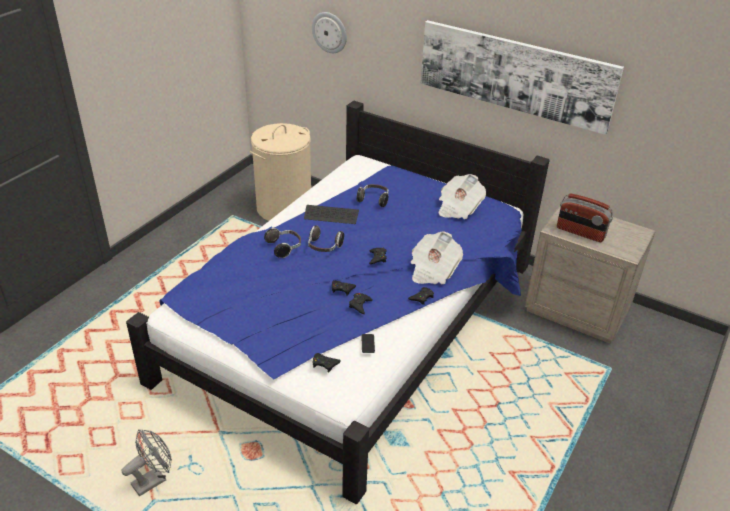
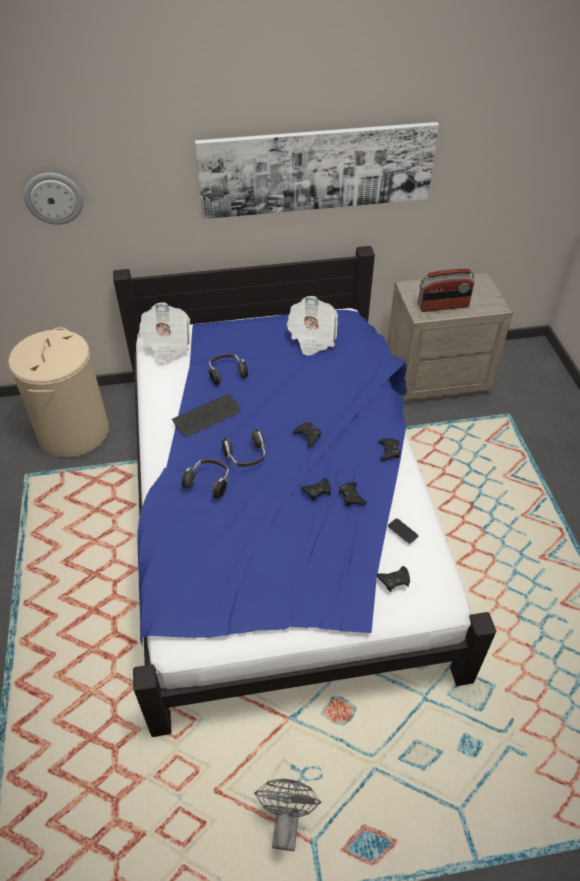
camera: 40 degrees left, 10 degrees up
(433, 270) = (366, 417): newspaper -> newspaper (166, 344)

